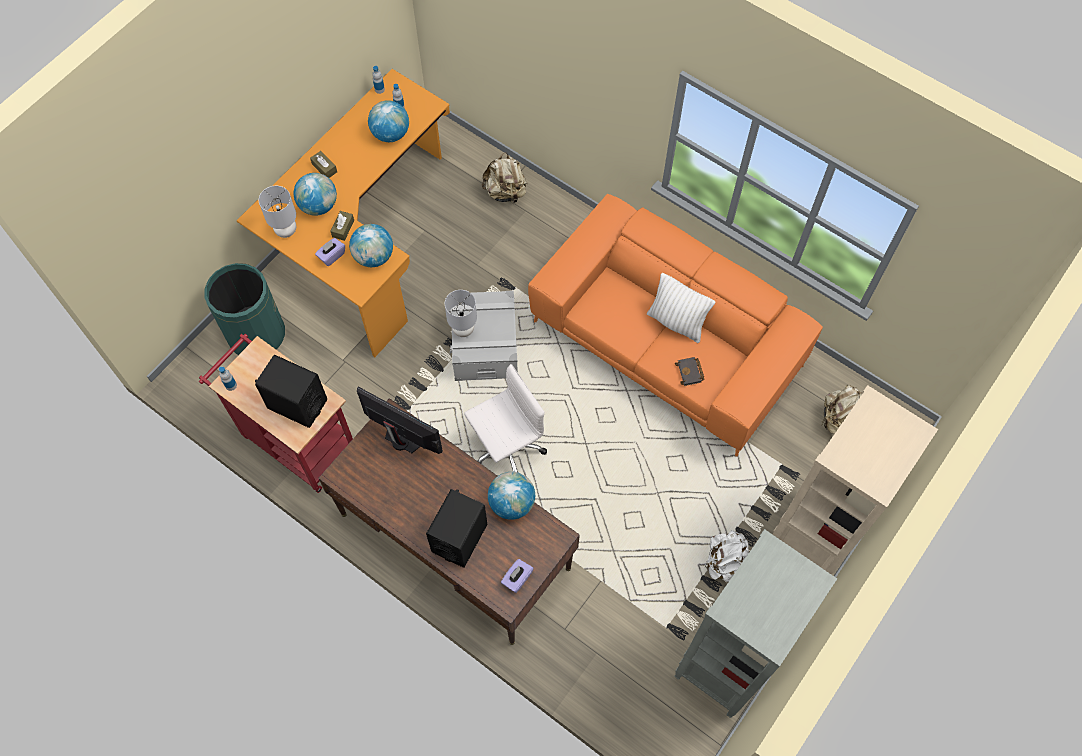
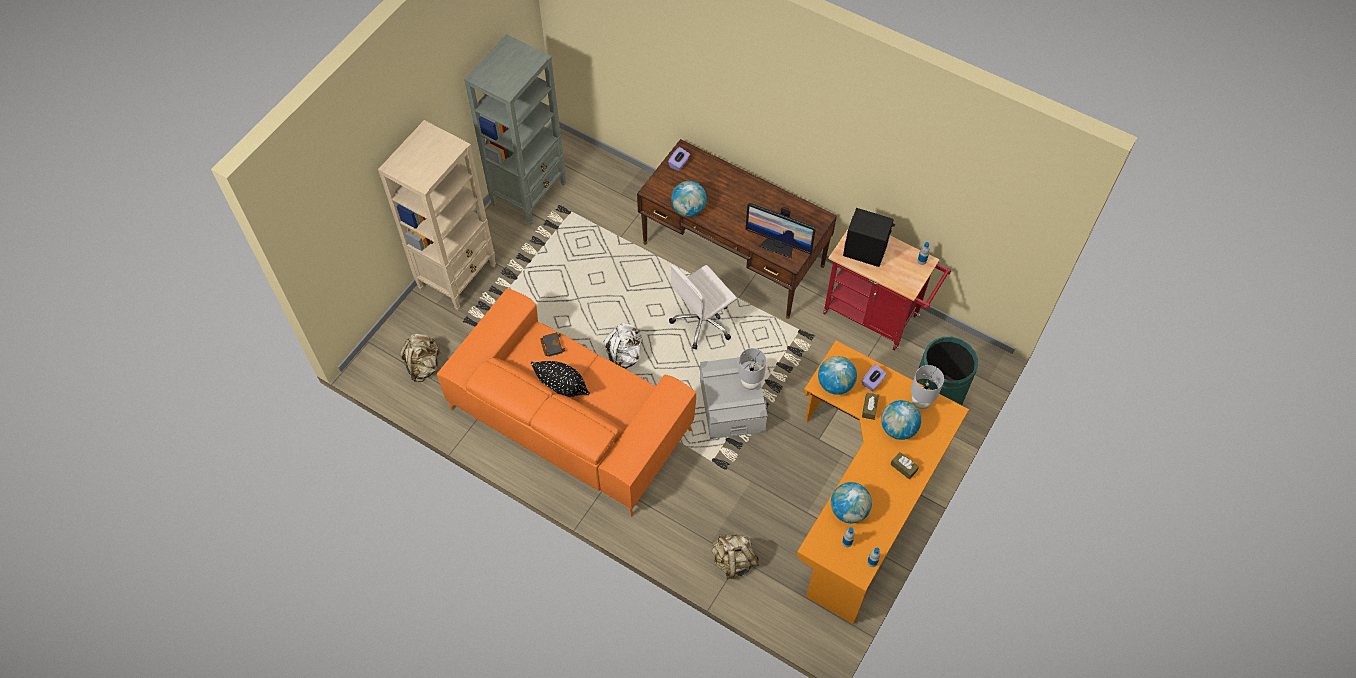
camera: 175 degrees right, 5 degrees down
(459, 538) = (723, 185): black speaker -> none
(676, 322) = (562, 389): white pillow -> black pillow
(726, 562) = (525, 255): white backpack -> white backpack (625, 355)

